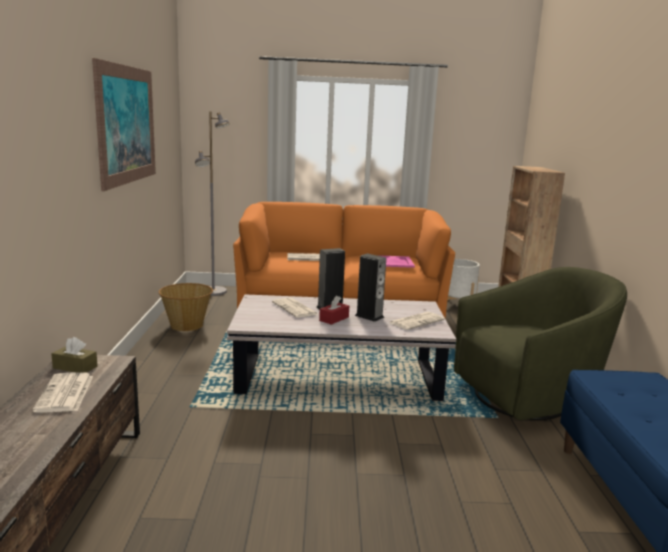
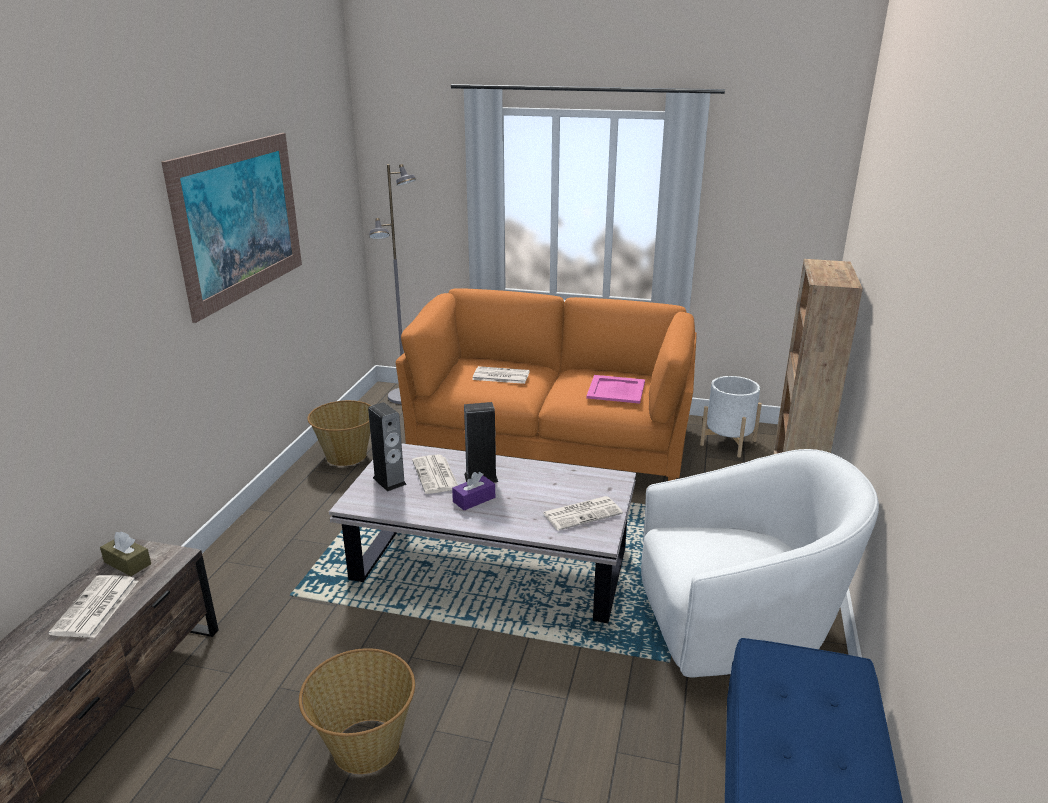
camera: 15 degrees right, 10 degrees up
(307, 489) = (364, 746): none -> basket
(334, 319) = (474, 499): red tissue box -> purple tissue box
(369, 316) = (524, 498): speaker -> speaker (389, 481)
(530, 396) = (738, 629): green armchair -> white armchair

